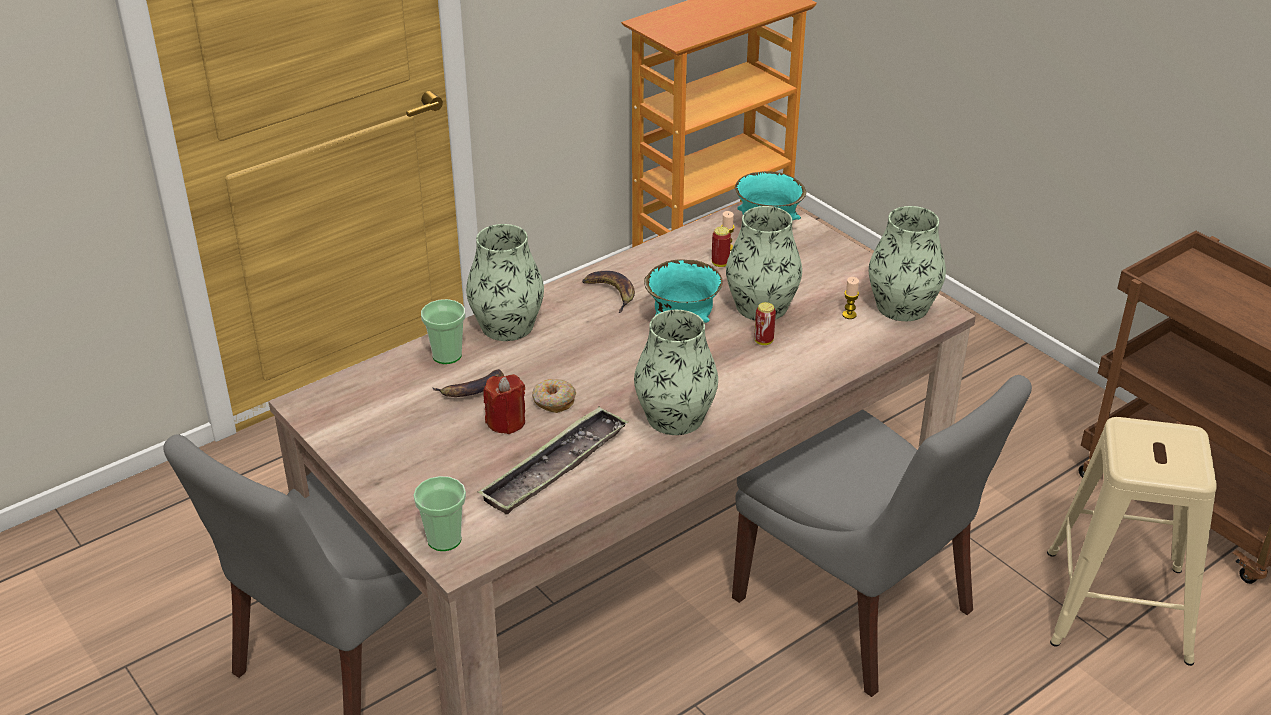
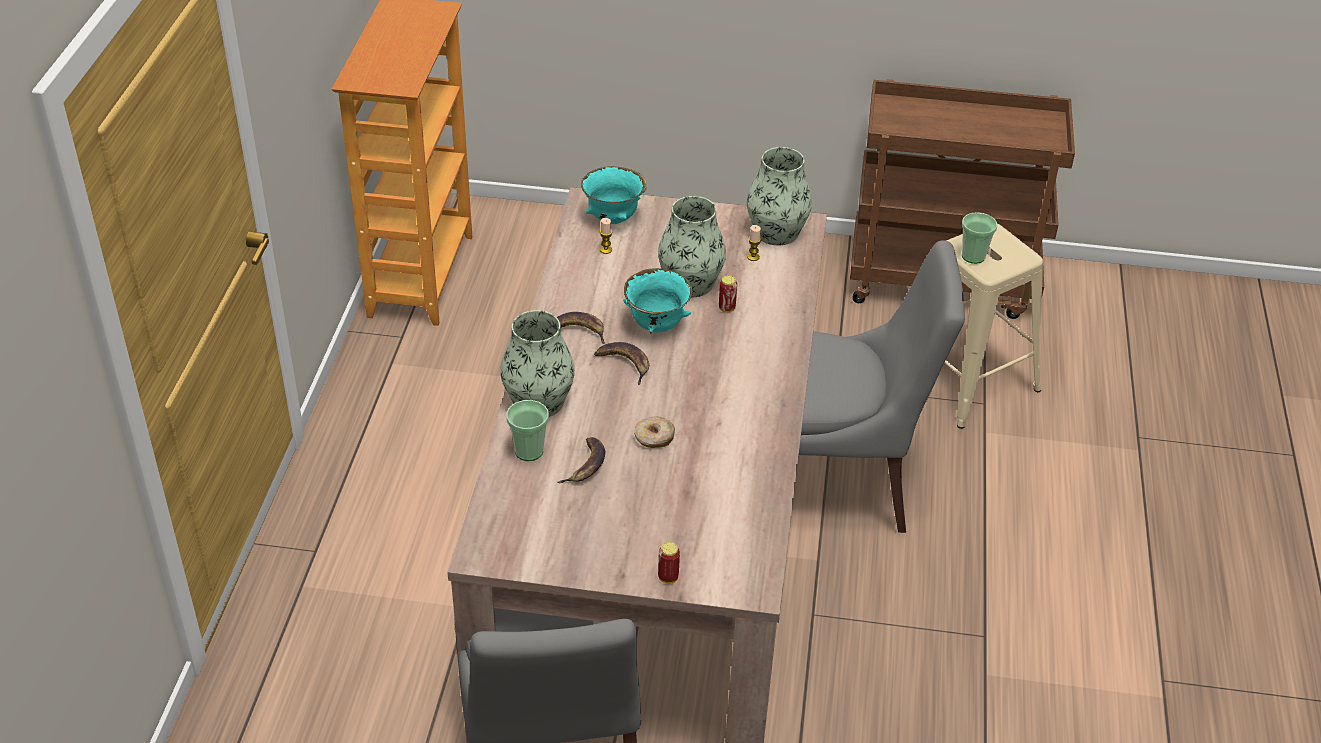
camera: 45 degrees left, 5 degrees up
(444, 539) = (725, 581): cup -> cup (973, 256)
(506, 422) = (644, 473): red candle -> none
(555, 467) = (723, 484): tray -> none
(614, 336) = (625, 364): none -> banana
(675, 417) = (746, 398): vase -> none
(720, 263) = (618, 265): can -> can (668, 577)

